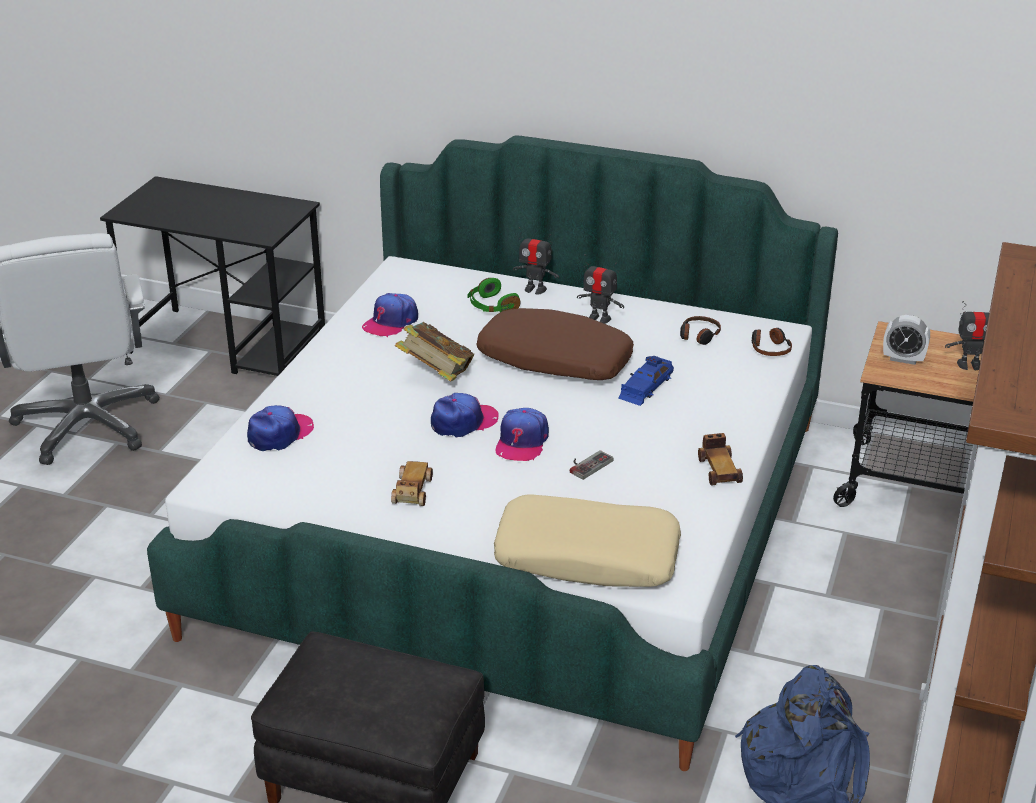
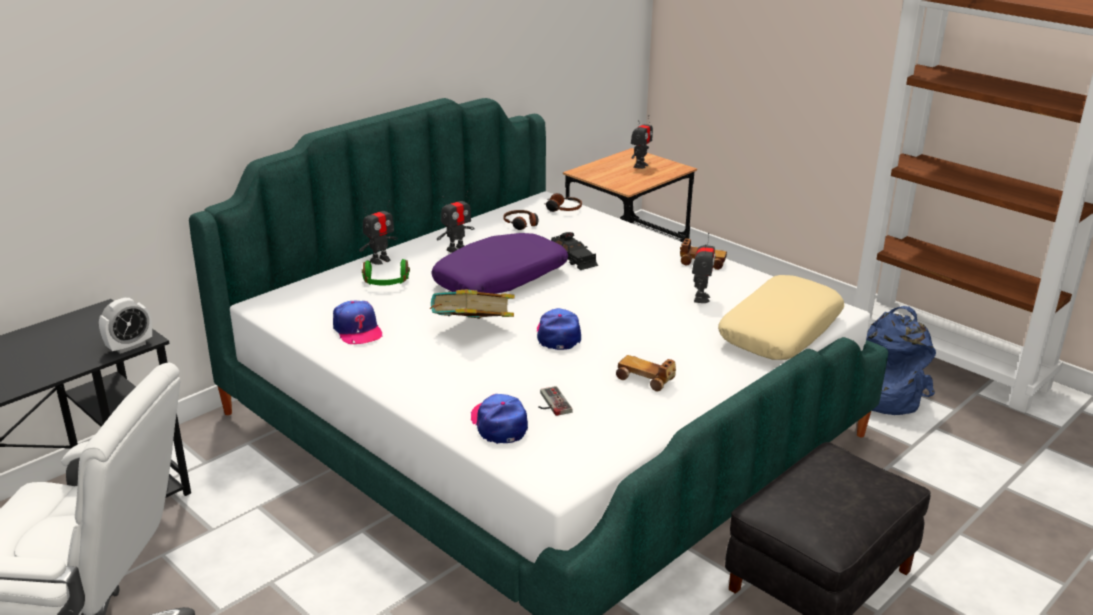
camera: 65 degrees left, 5 degrees down
(521, 442) = (609, 319): cap -> none
(554, 361) = (501, 279): brown pillow -> purple pillow
(587, 464) = (660, 302): game controller -> game controller (550, 403)
(622, 488) = (700, 298): none -> toy robot
(645, 387) = (573, 258): blue toy car -> black toy car
(903, 359) = (616, 178): alarm clock -> alarm clock (130, 346)

